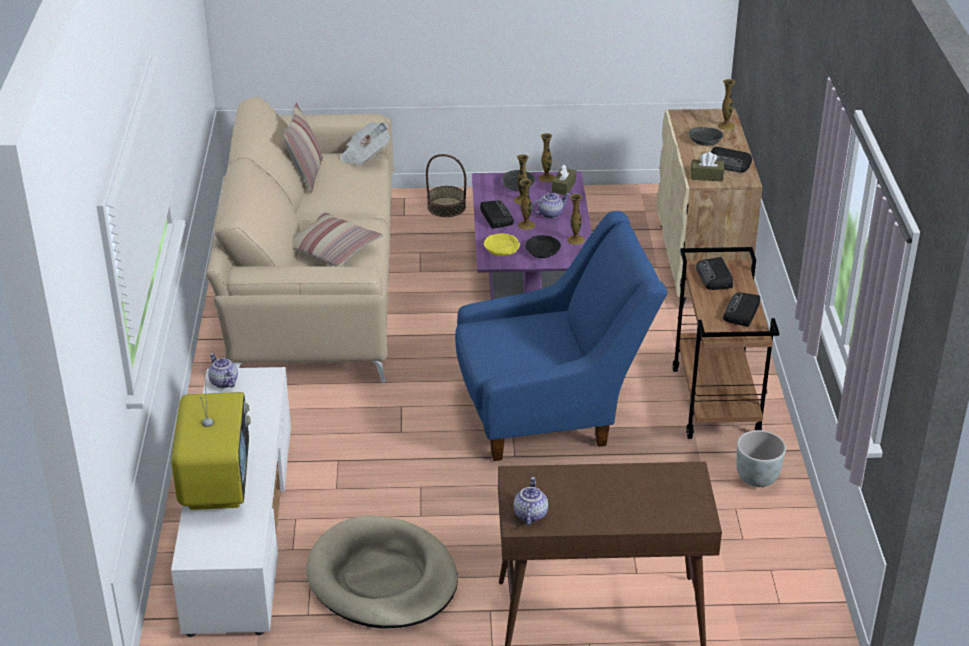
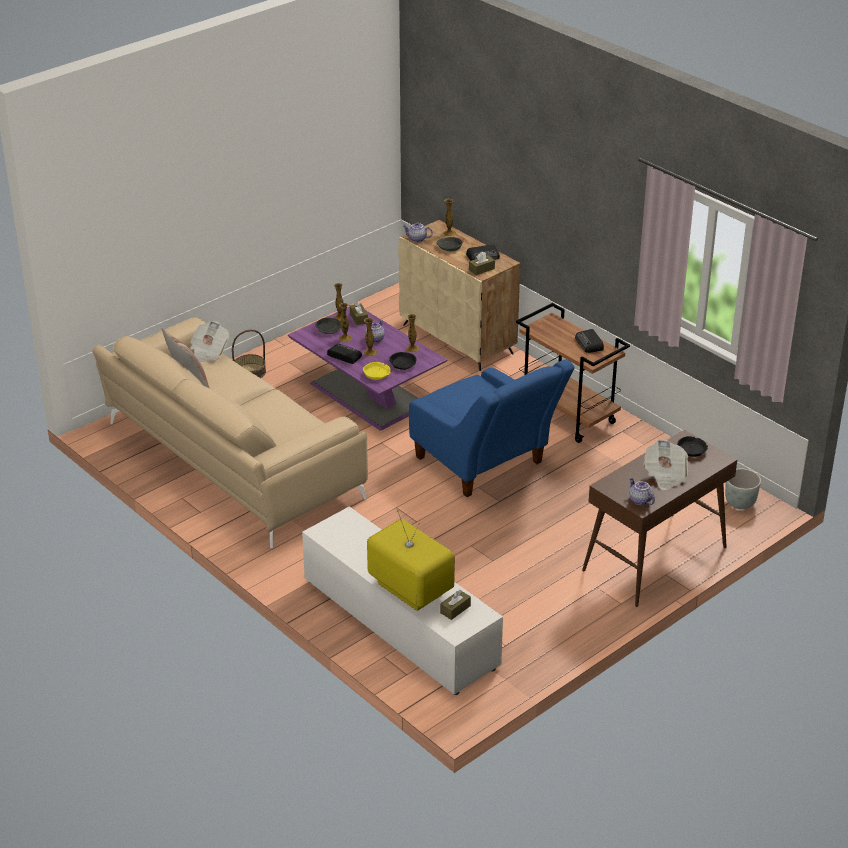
camera: 40 degrees left, 0 degrees up
(223, 382) = (325, 534): teapot -> teapot (417, 239)
(228, 531) = (455, 609): none -> brown tissue box
(332, 249) = (280, 421): pillow -> none
(382, 578) = (518, 604): beige dog bed -> none
(551, 411) = (485, 465): blue armchair -> blue armchair turned 105 degrees clockwise
(602, 502) = (665, 475): none -> newspaper
(679, 490) = (692, 450): none -> black bowl
(714, 278) = (549, 330): radio -> none
(757, 478) = (639, 445): grey planter -> grey planter (740, 503)

